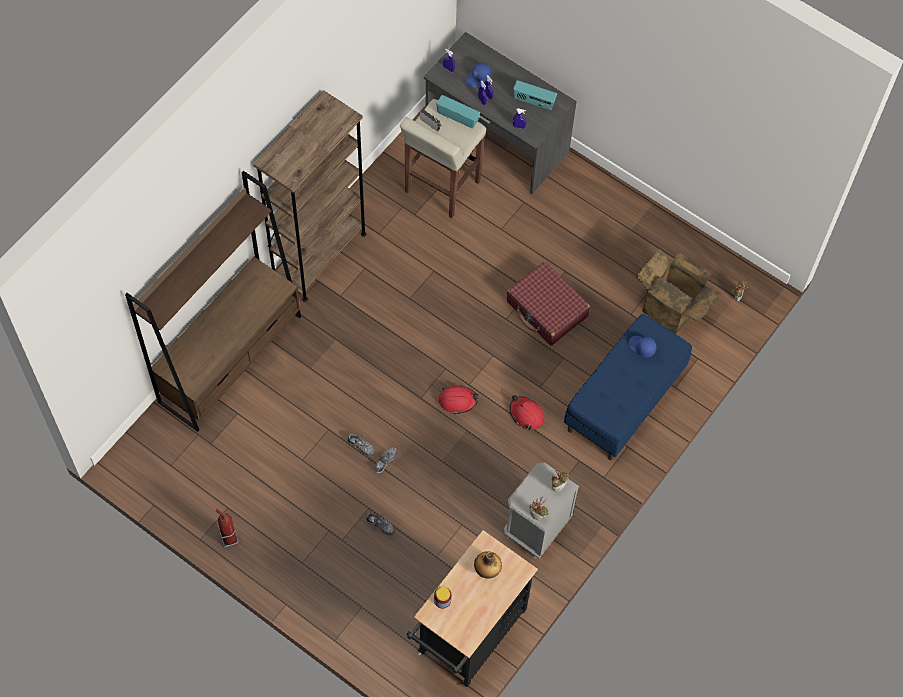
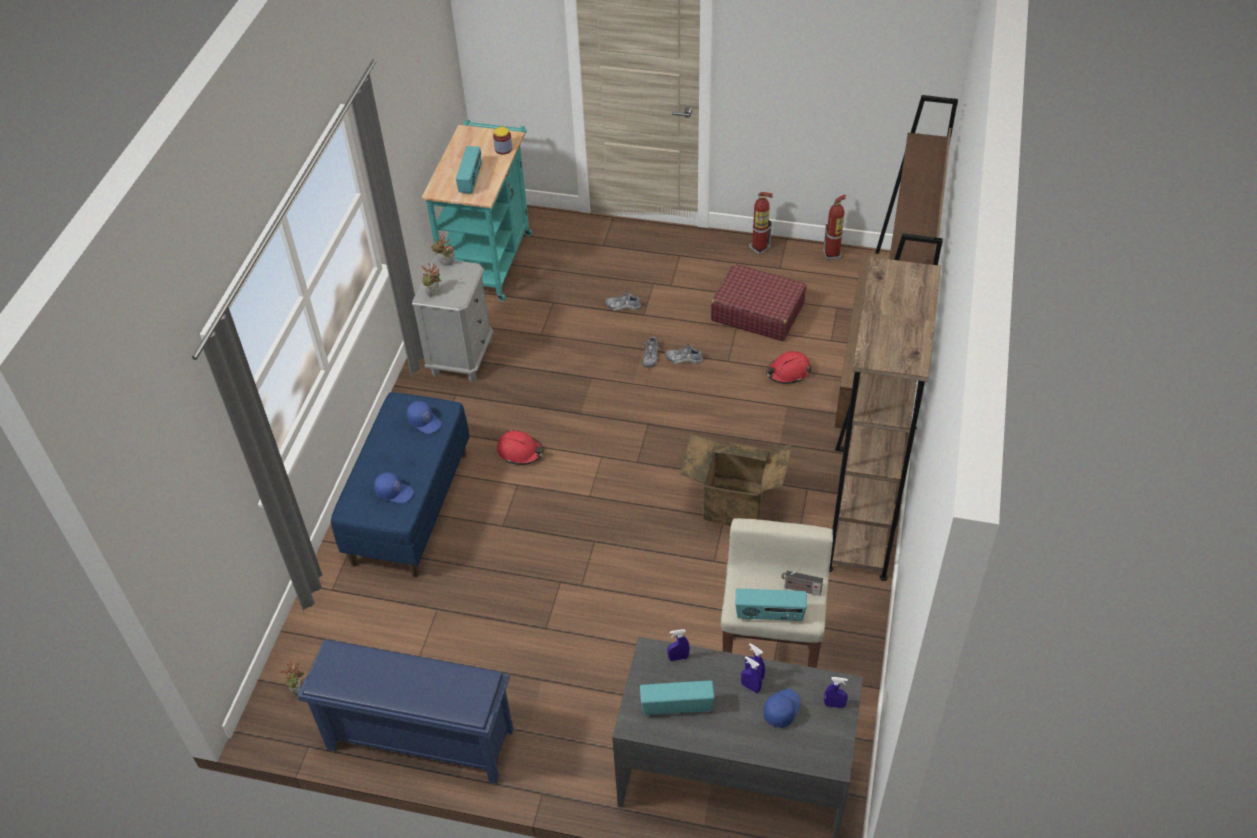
camera: 160 degrees right, 15 degrees down
(174, 502) = (832, 254): none -> fire extinguisher
(457, 400) = (605, 436): red hard hat -> red hard hat (788, 372)
(468, 638) = (490, 257): black cart -> turquoise cart
(487, 570) = (471, 180): bottle -> radio
(547, 309) = (548, 571): red suitcase -> red suitcase (757, 312)
(601, 398) = (425, 421): none -> blue cap
(670, 234) = (418, 740): none -> blue shoe rack
(673, 307) = (383, 640): cardboard box -> cardboard box (733, 505)

